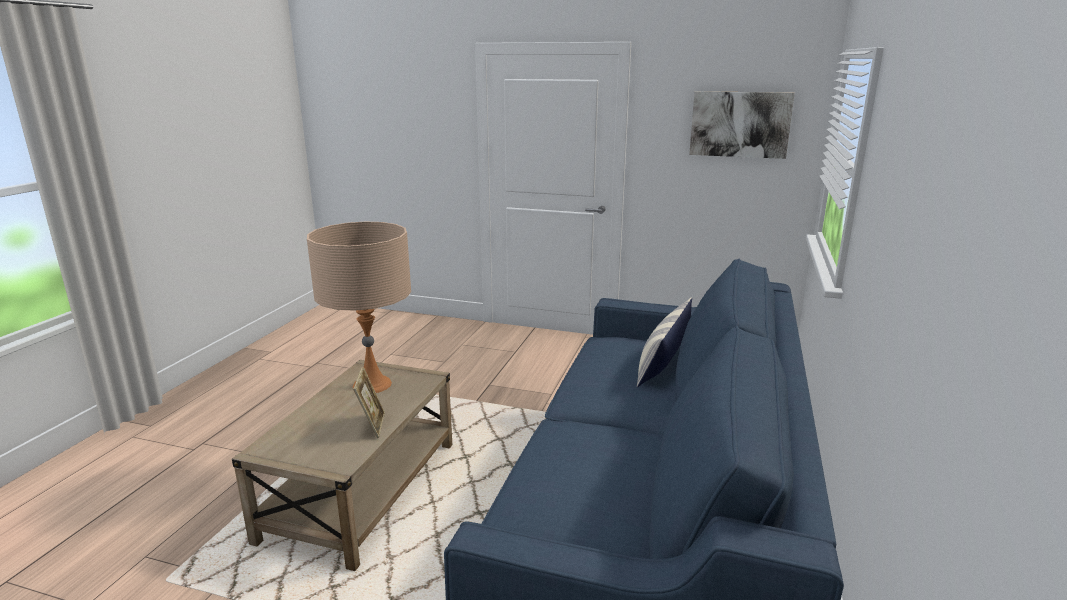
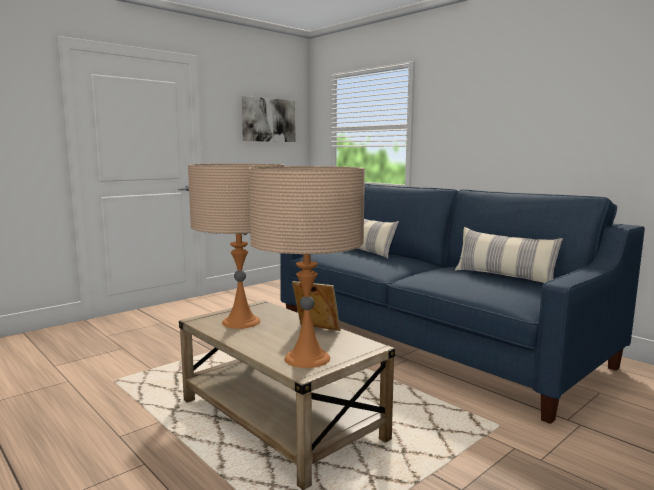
camera: 60 degrees left, 10 degrees down
(292, 443) = (307, 358): none -> beige table lamp
(633, 496) = (504, 276): none -> pillow

